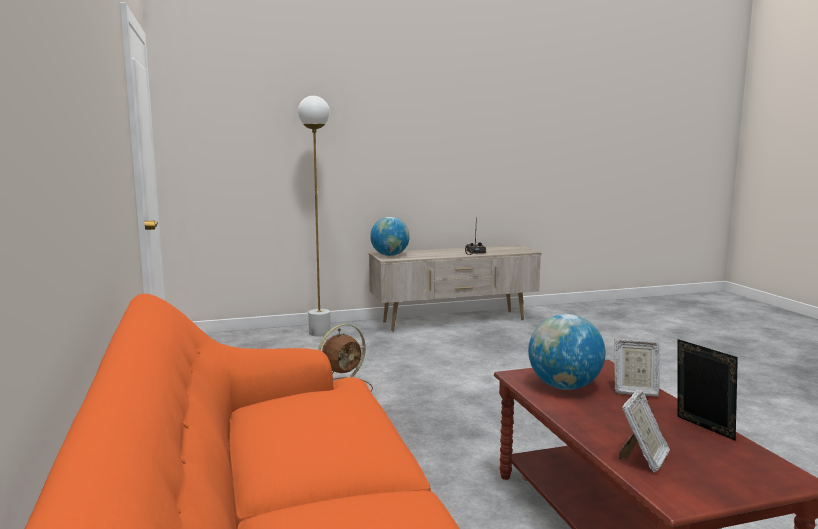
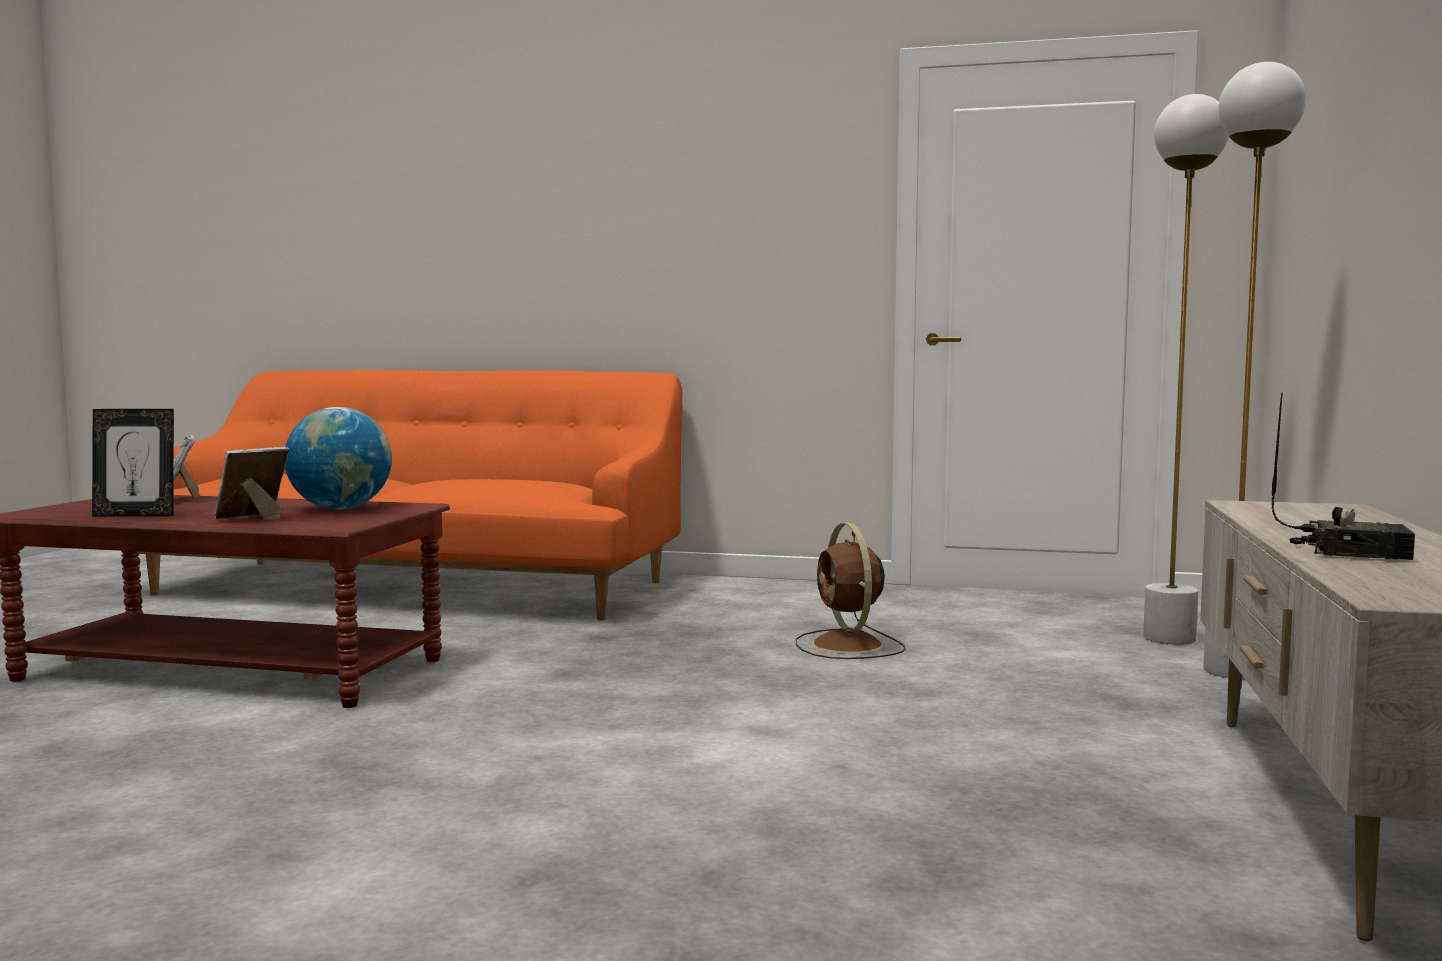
camera: 120 degrees right, 5 degrees down
(270, 342) = (1169, 639): none -> white floor lamp
(390, 255) = (1300, 507): globe -> none

